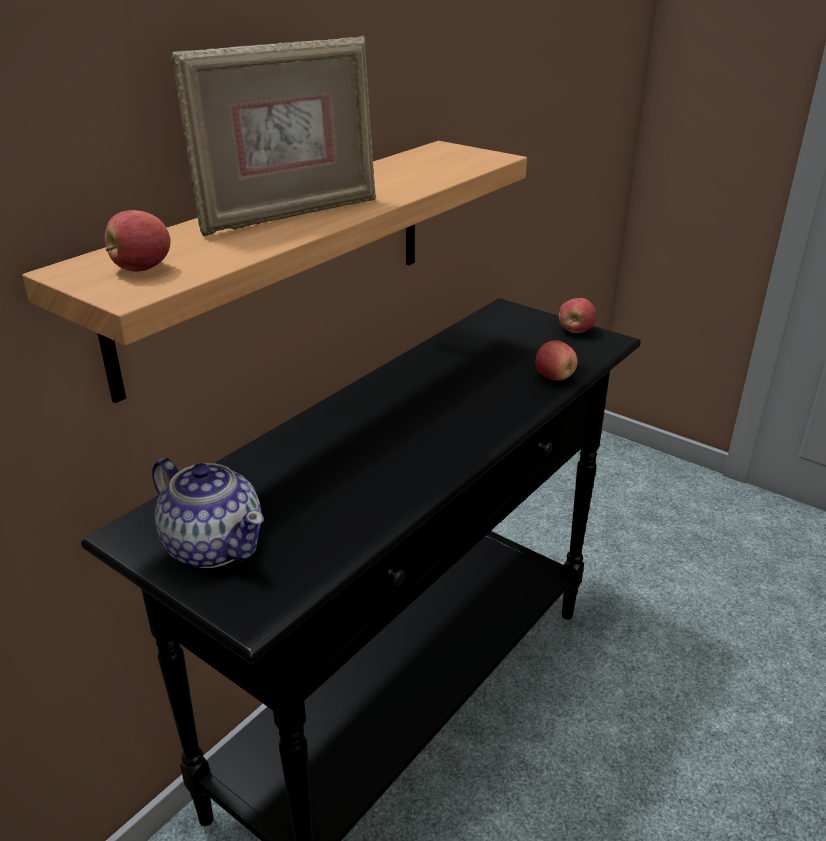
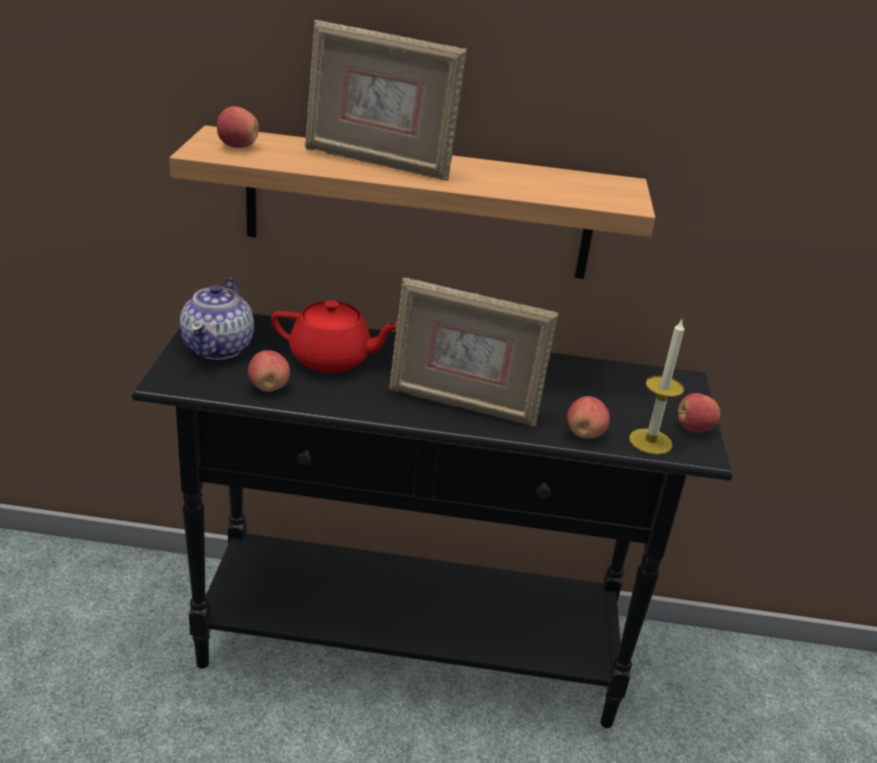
camera: 55 degrees right, 0 degrees up
(318, 469) = (332, 359): none -> red teapot
(339, 531) = (269, 387): none -> apple
(467, 419) = (463, 404): none -> picture frame
(583, 354) = (650, 441): none -> candle

